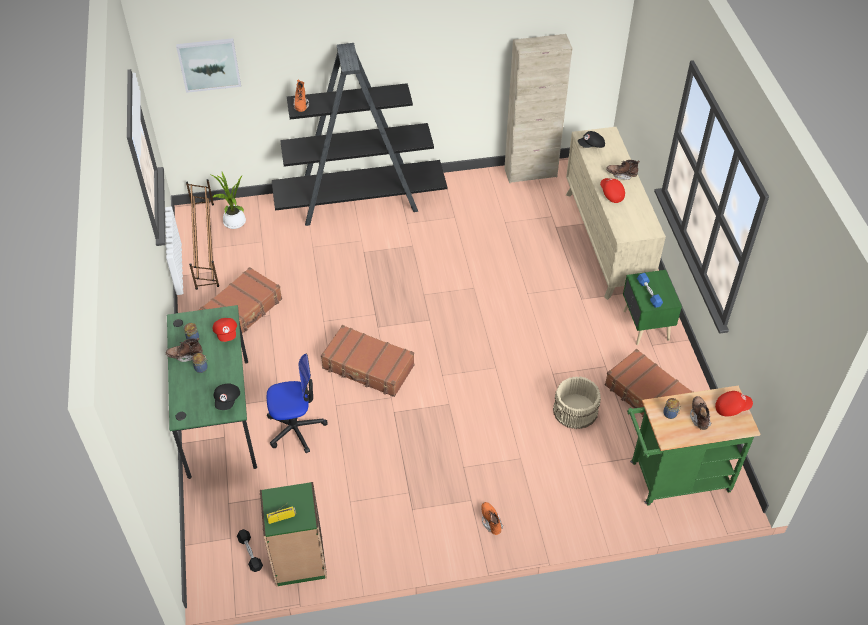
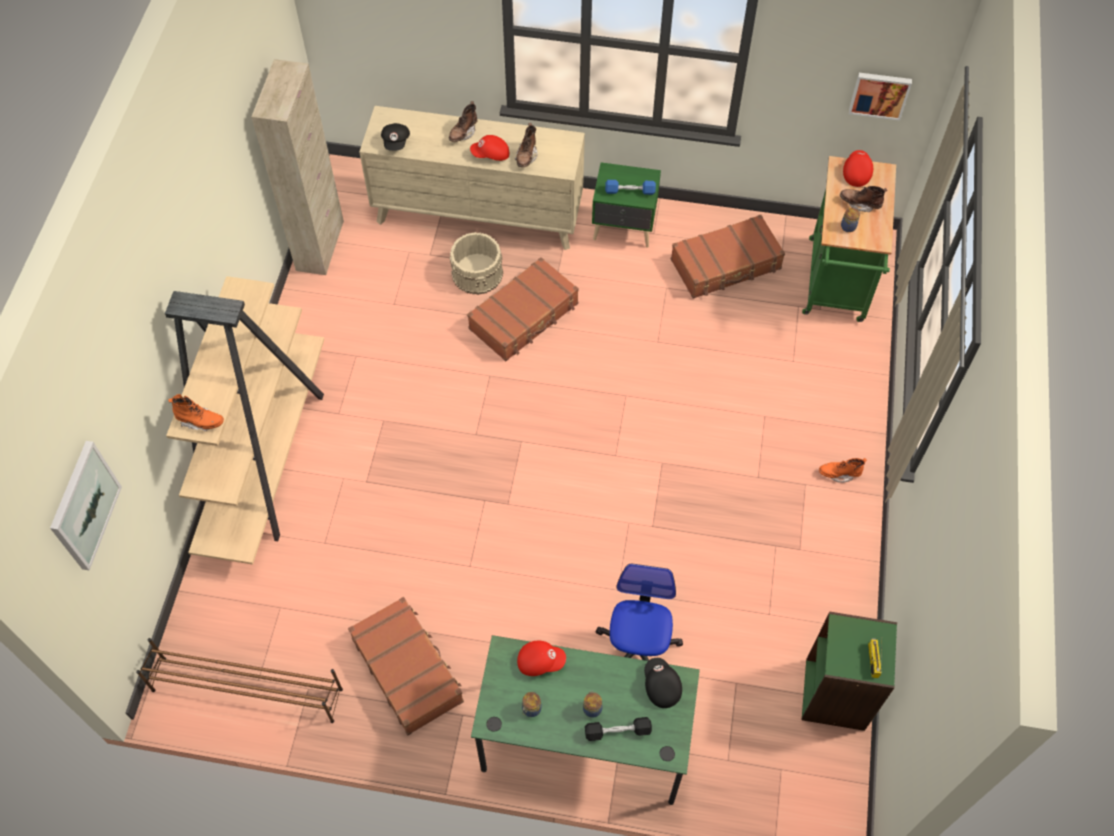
camera: 70 degrees left, 10 degrees up
(185, 355) = (560, 725): brown boot -> brown boot (526, 156)
(227, 400) = (660, 686): black cap -> black cap turned 135 degrees counterclockwise
(234, 223) = (222, 637): potted plant -> none
(250, 553) = (810, 750): black dumbbell -> black dumbbell (618, 731)
(360, 201) = (266, 457): black bookcase -> beige bookcase
(368, 367) = (571, 534): brown suitcase -> brown suitcase (524, 317)
(575, 411) = (718, 339): beige bucket -> beige bucket (478, 273)
(784, 369) = (879, 94): none -> picture

